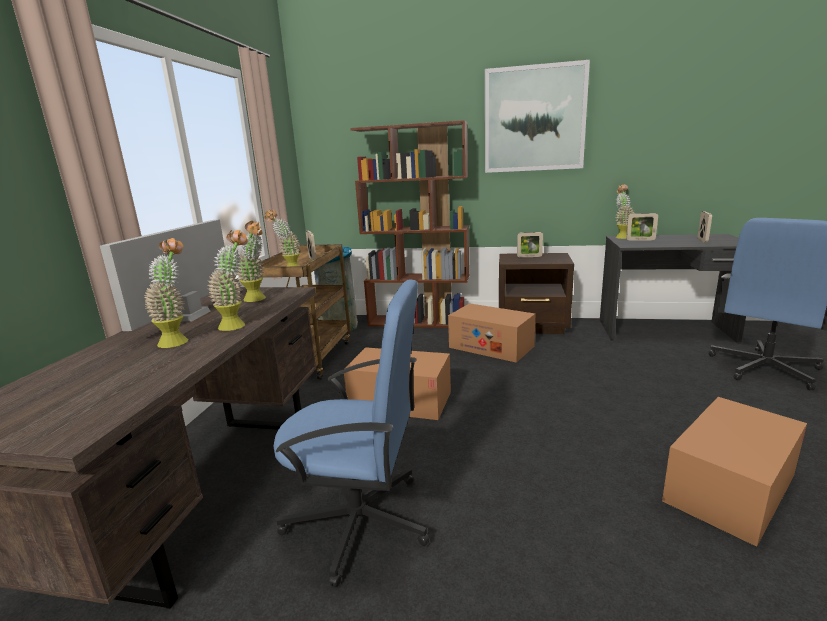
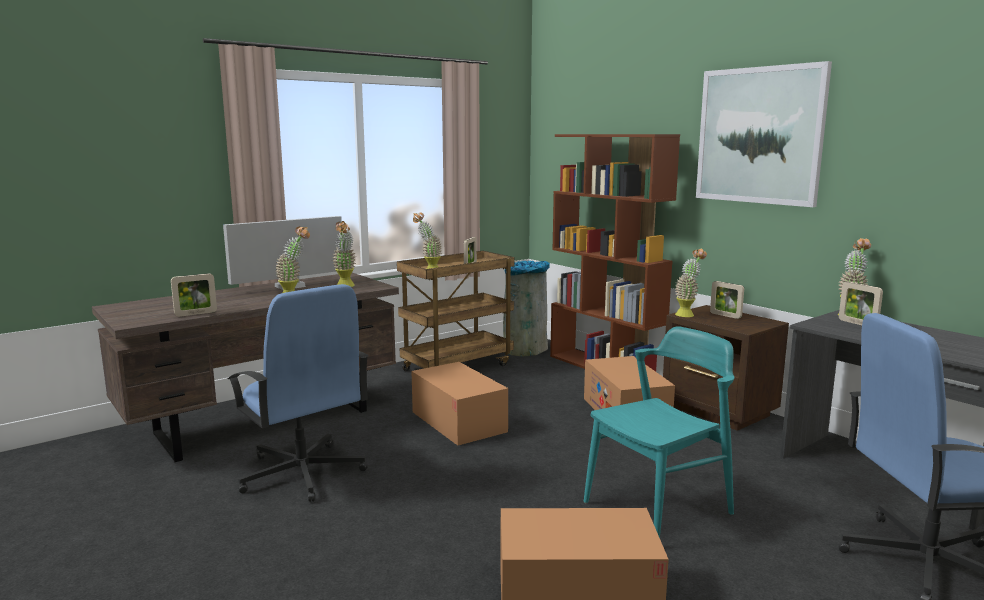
camera: 40 degrees right, 5 degrees down
(178, 340) = (252, 298): potted plant -> potted plant (687, 314)
(632, 400) = (658, 508): none -> turquoise chair
(702, 240) = (943, 344): picture frame -> picture frame (196, 314)

